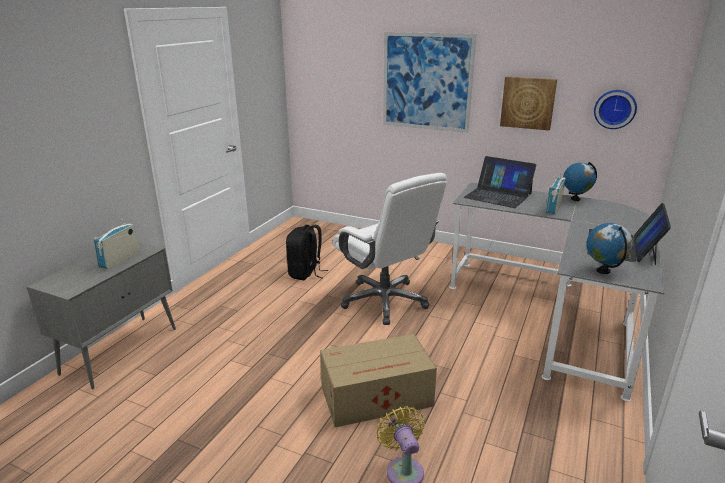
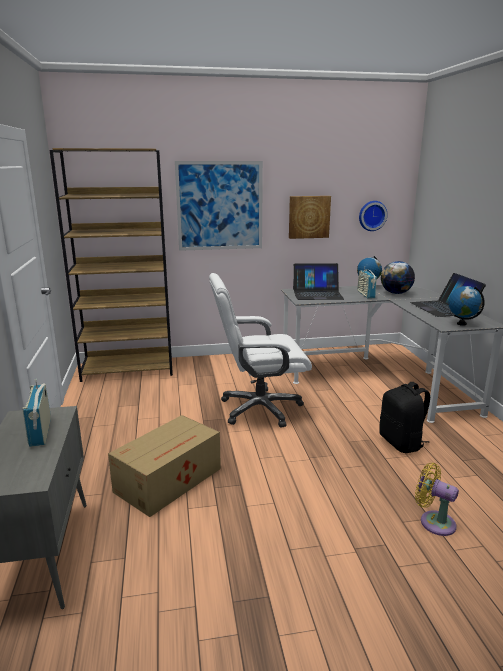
camera: 35 degrees left, 5 degrees down
(306, 273) = (159, 409): black backpack -> black backpack (402, 443)
(324, 231) = (129, 369): none -> brown bookcase
(378, 396) = (349, 480): cardboard box -> cardboard box (170, 479)
(385, 301) = (259, 409): white office chair -> white office chair turned 150 degrees clockwise
(596, 214) = (395, 293): none -> globe

